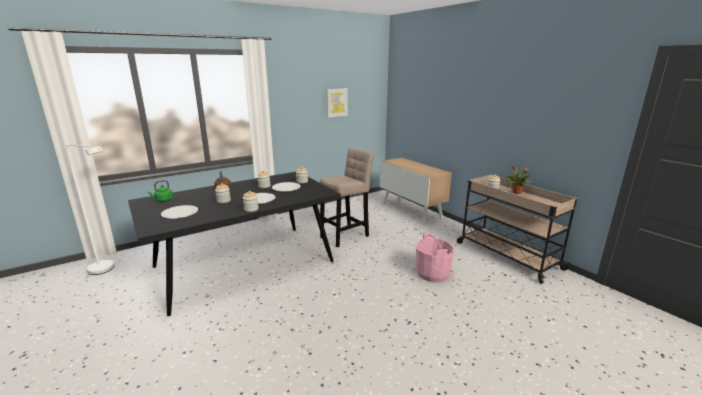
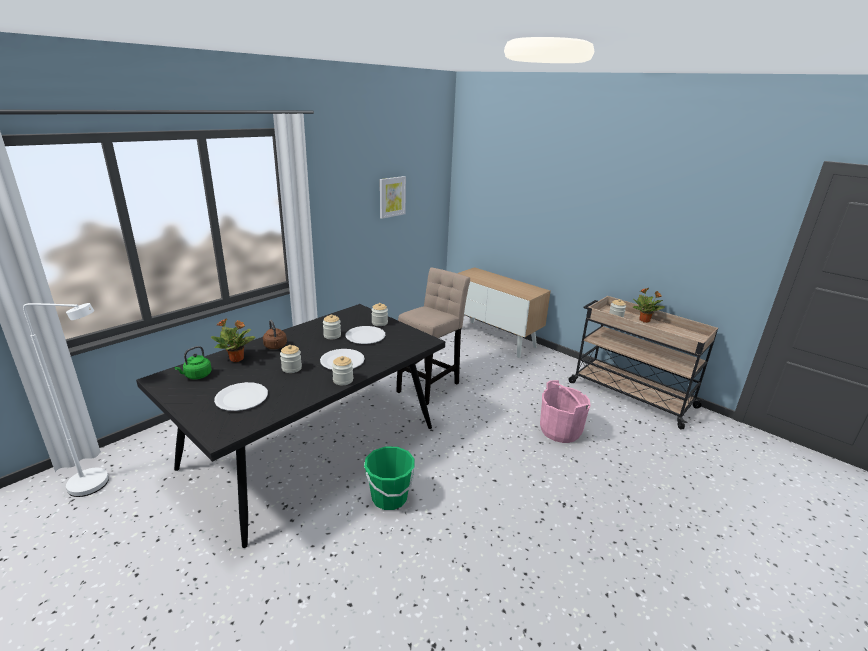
camera: 15 degrees left, 5 degrees up
(194, 194) = (237, 359): none -> potted plant
(279, 300) = (389, 497): none -> green bucket

